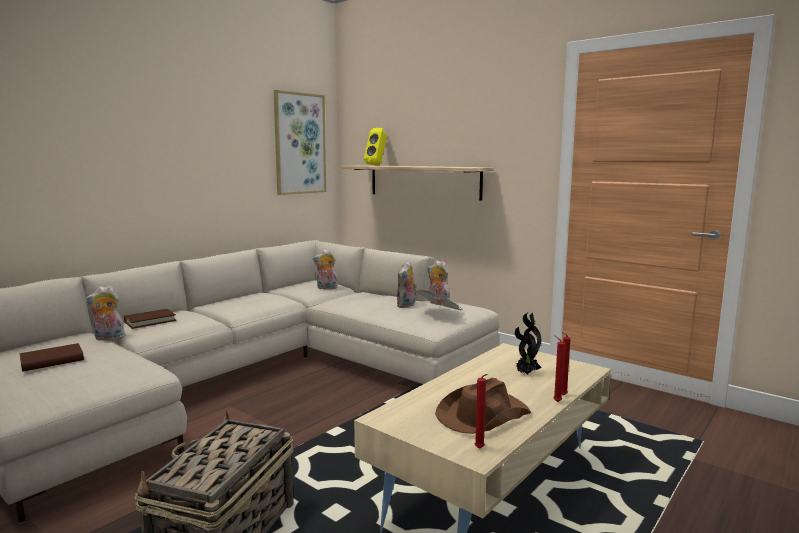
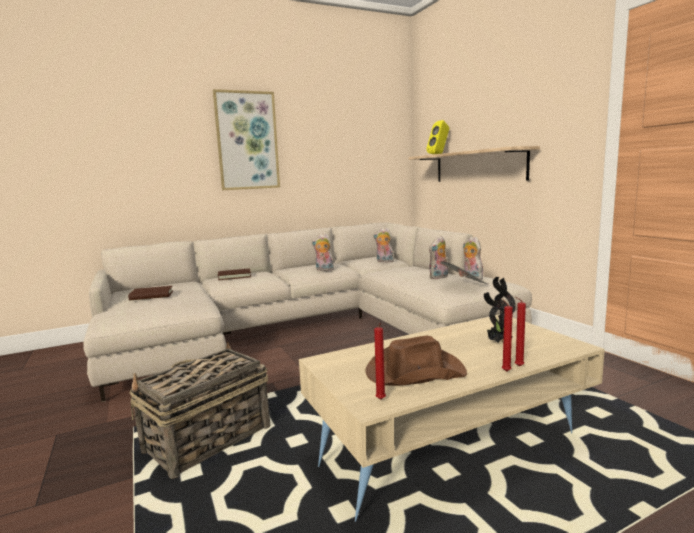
camera: 25 degrees right, 0 degrees up
(108, 338) = (200, 285): plush toy -> plush toy (324, 270)
(299, 143) = (376, 140): picture -> picture (247, 141)

